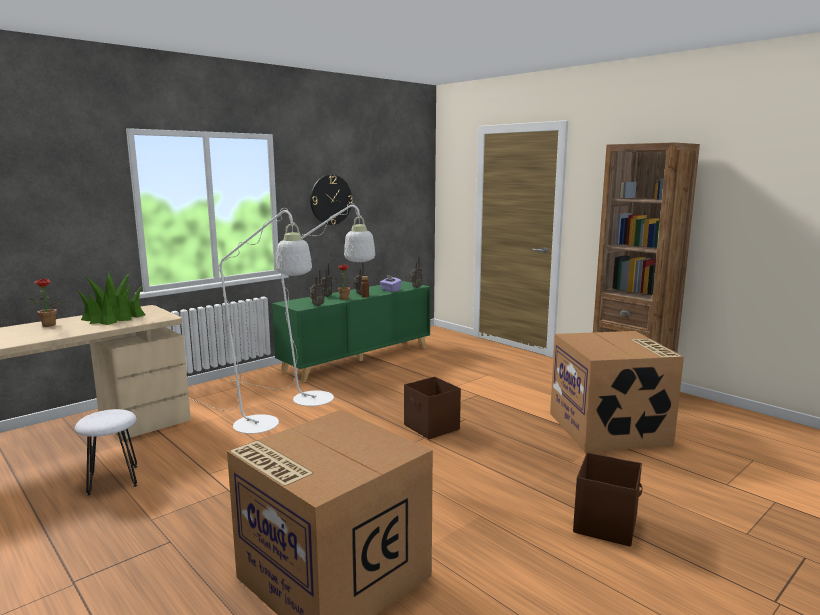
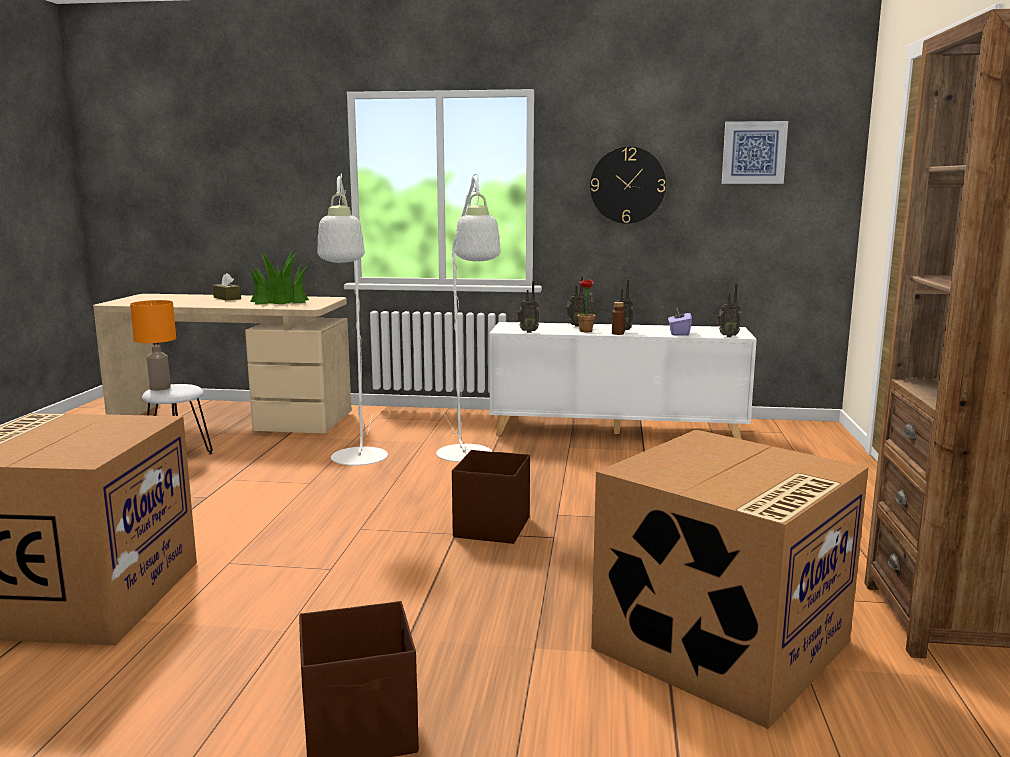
camera: 50 degrees right, 0 degrees up
(48, 325) = (227, 298): potted plant -> brown tissue box
(93, 421) = (159, 388): none -> orange table lamp
(358, 359) = (617, 431): green cabinet -> white cabinet
(391, 178) = (754, 152): none -> picture

